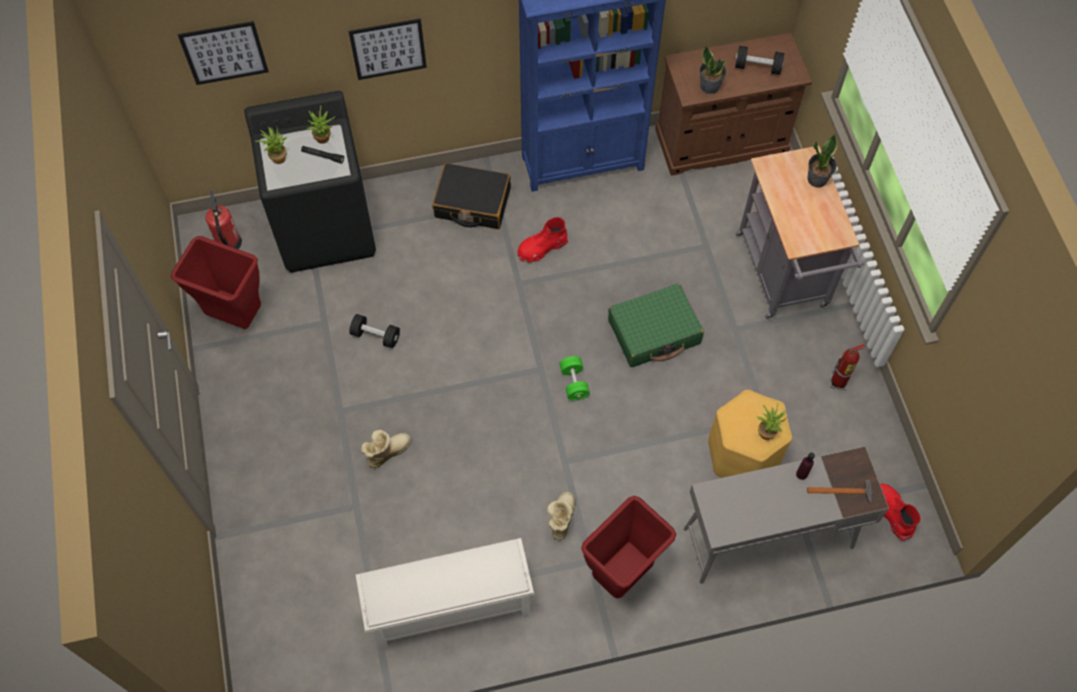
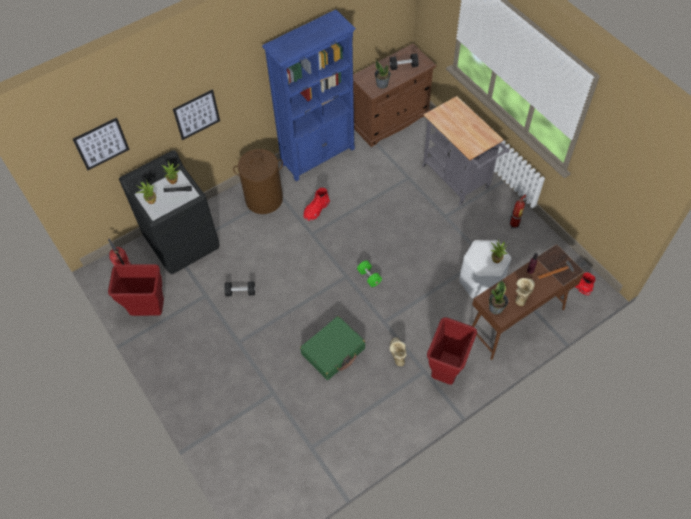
camera: 20 degrees left, 5 degrees down
(387, 452) = (277, 355): boot -> boot (522, 294)
(449, 610) = (356, 430): white shoe rack -> none
(472, 203) = (264, 199): black suitcase -> brown laundry basket
(654, 332) = (401, 233): green suitcase -> green suitcase (333, 351)
(743, 454) = (481, 281): yellow stool -> white stool
(767, 538) = (516, 321): grey desk -> brown desk
(817, 179) = (464, 113): potted plant -> potted plant (496, 308)

